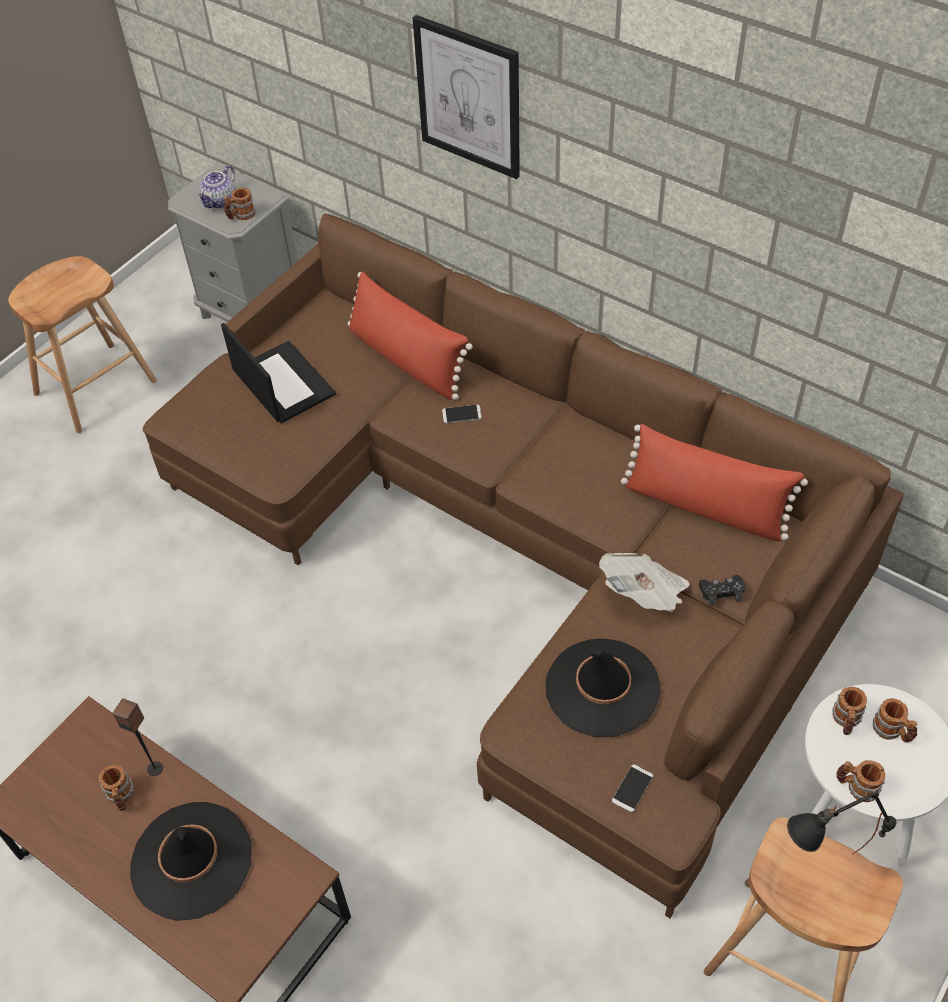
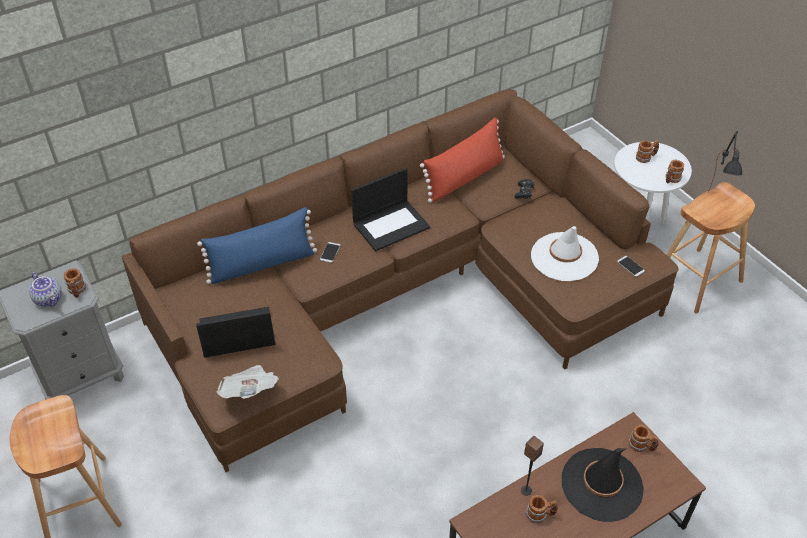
camera: 70 degrees left, 5 degrees down
(406, 359) = (262, 264): red pillow -> blue pillow
(469, 97) = (220, 69): picture -> none
(550, 457) = (391, 225): none -> laptop
(602, 688) = (564, 257): black hat -> white hat
(644, 594) = (510, 221): newspaper -> newspaper (250, 391)
(846, 721) = (634, 169): mug -> mug (641, 446)

